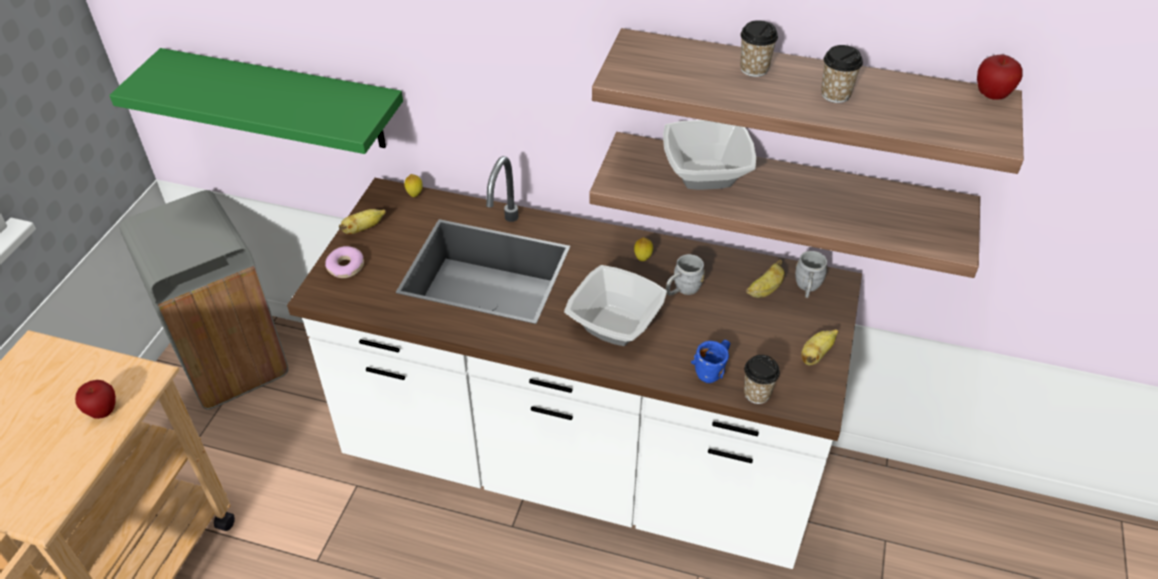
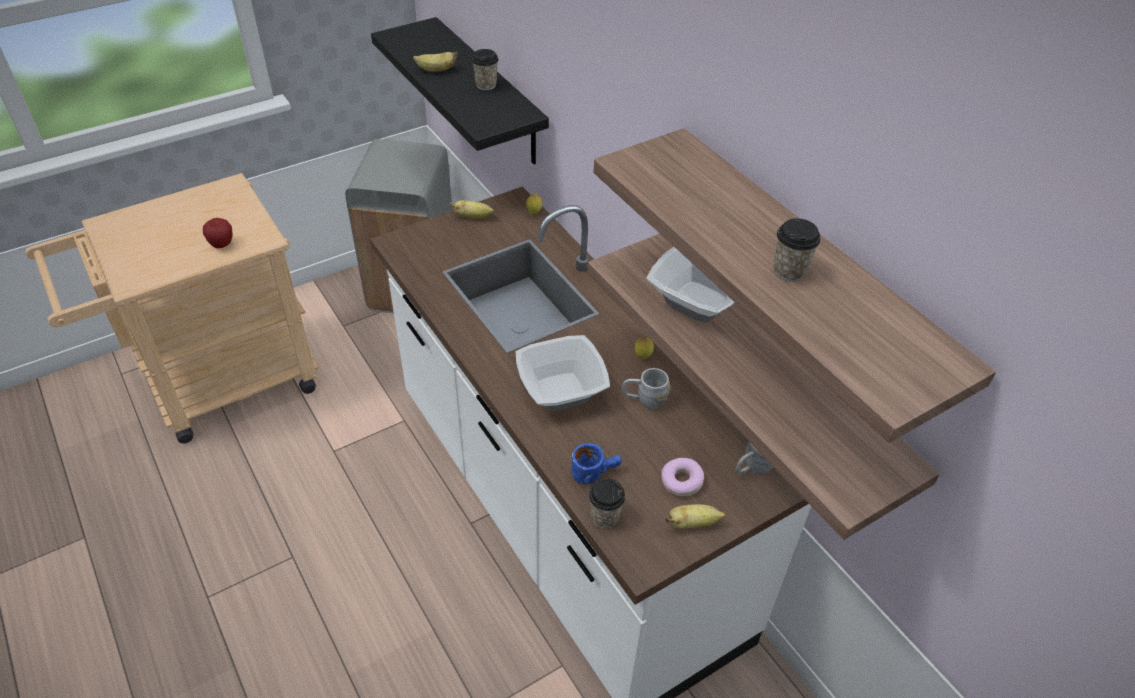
camera: 40 degrees right, 0 degrees up
(285, 99) = (489, 92): green shelf -> black shelf
(345, 267) = (432, 235): donut -> donut (681, 481)
(754, 69) = (746, 213): cup -> cup (486, 85)
(764, 290) = (712, 445): banana -> banana (435, 70)
(991, 96) = (951, 357): apple -> none

